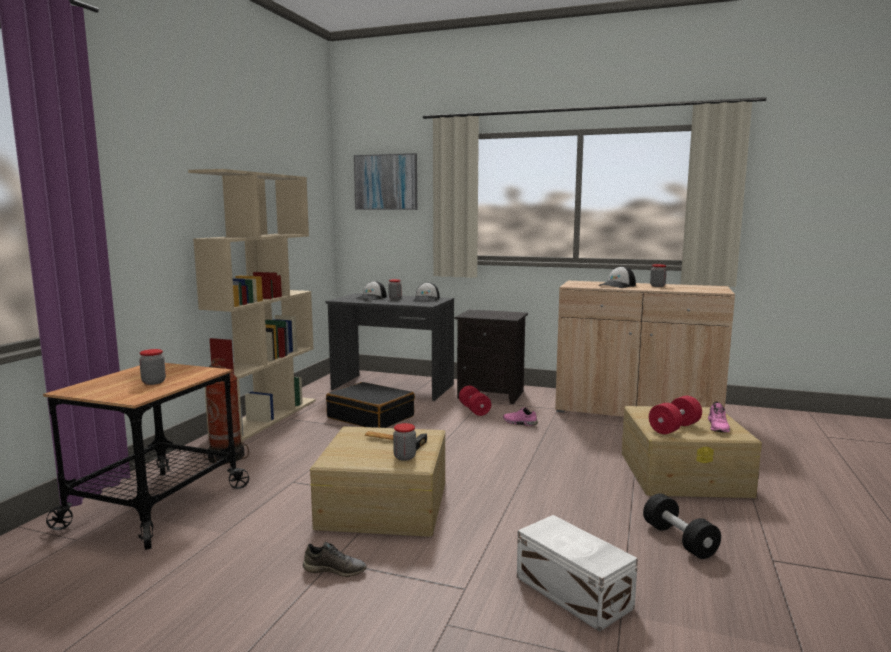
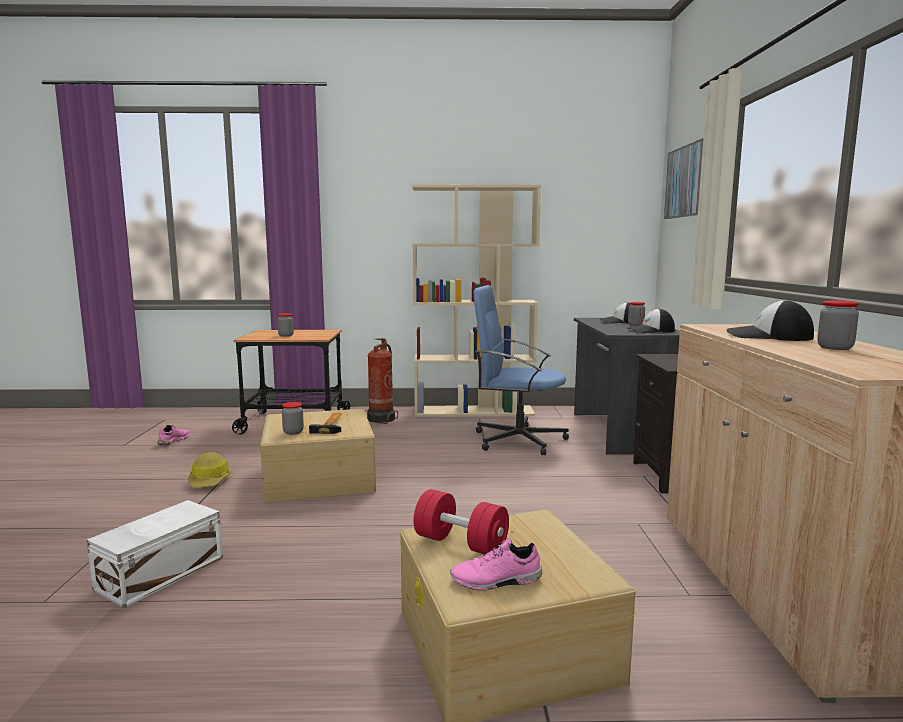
camera: 70 degrees right, 0 degrees up
(335, 570) = (210, 481): grey shoe -> hard hat
(371, 417) = (517, 440): black suitcase -> blue office chair
(474, 410) = (602, 476): red dumbbell -> none
(519, 423) = (588, 504): pink shoe -> pink shoe (173, 440)
(679, 540) = (271, 637): black dumbbell -> none

